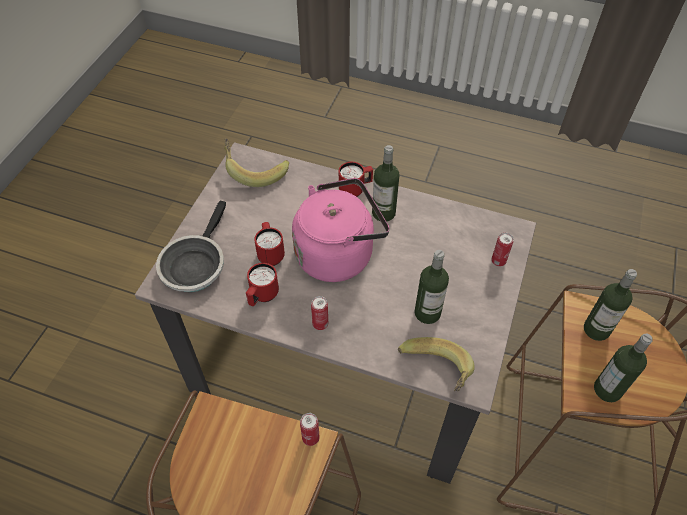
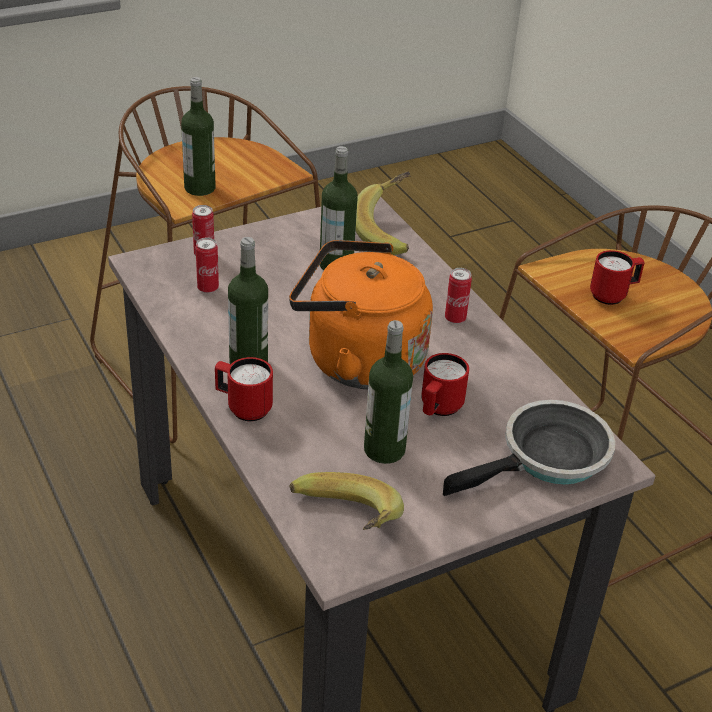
camera: 140 degrees left, 15 degrees down
(262, 296) = (493, 376): red mug -> red mug (613, 295)
(310, 438) = (548, 274): can -> can (208, 288)
(338, 253) = (357, 360): pink kettle -> orange kettle
(607, 389) = (258, 164): bottle -> bottle (384, 450)

